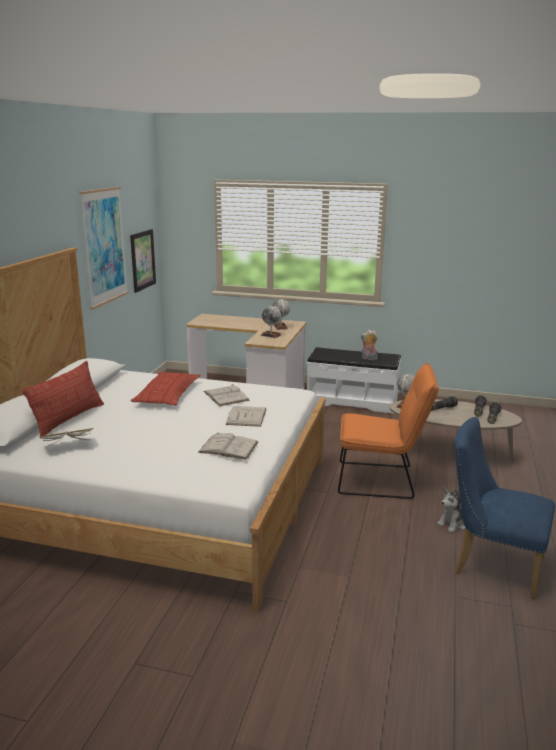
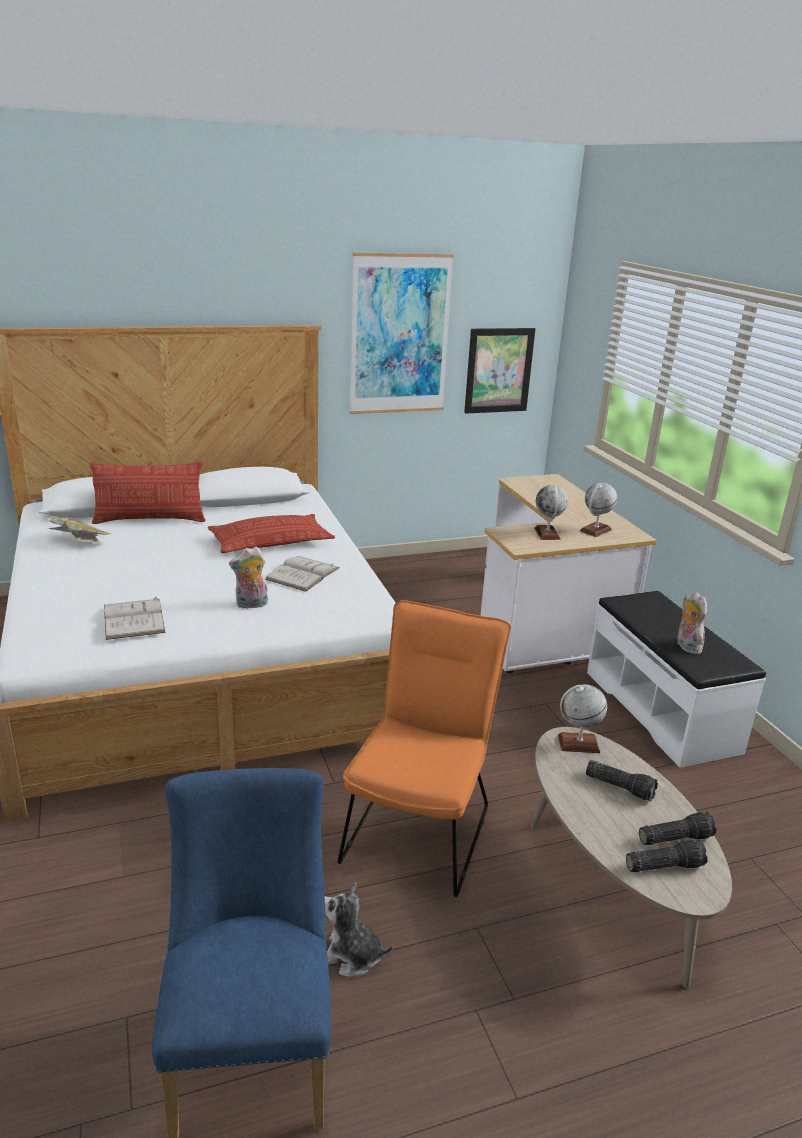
camera: 55 degrees right, 5 degrees up
(246, 416) = (251, 605): white book -> plush toy
(382, 480) = (420, 826): orange chair -> orange chair turned 135 degrees counterclockwise

